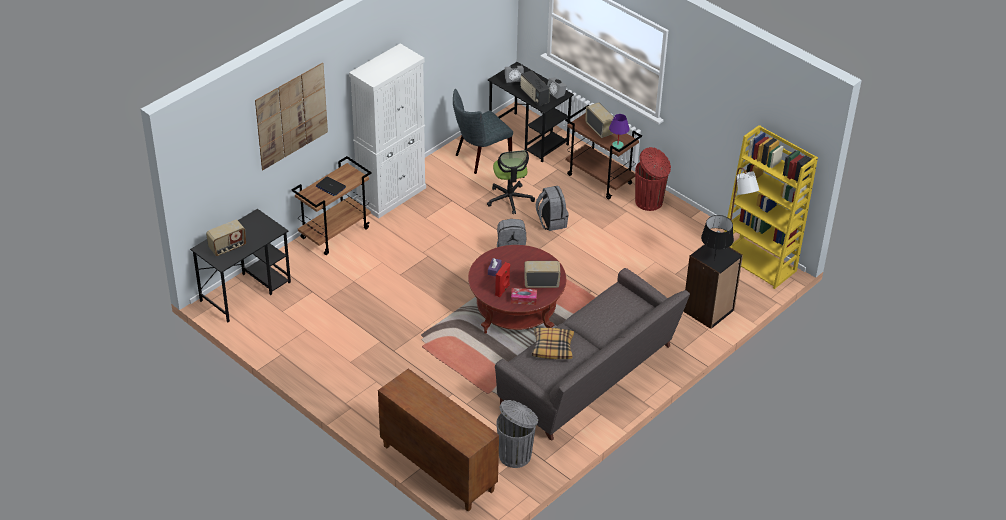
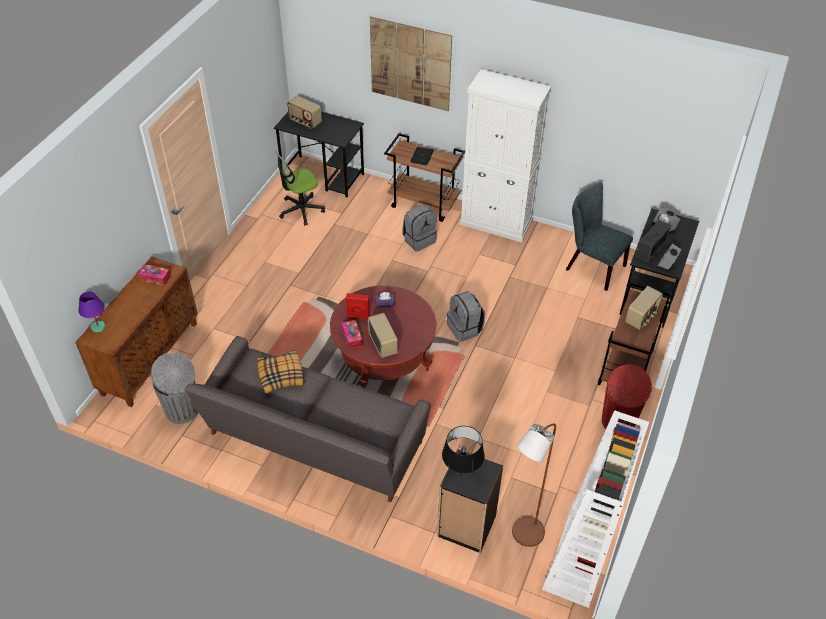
camera: 70 degrees right, 5 degrees up
(410, 391) = (155, 278): none -> tissue box
(510, 199) = (545, 305): office chair -> office chair (301, 210)
(551, 221) = (531, 346): grey backpack -> grey backpack (419, 240)
(618, 146) = (624, 340): purple table lamp -> purple table lamp (98, 327)
(759, 263) = (578, 560): yellow bookcase -> white bookcase

